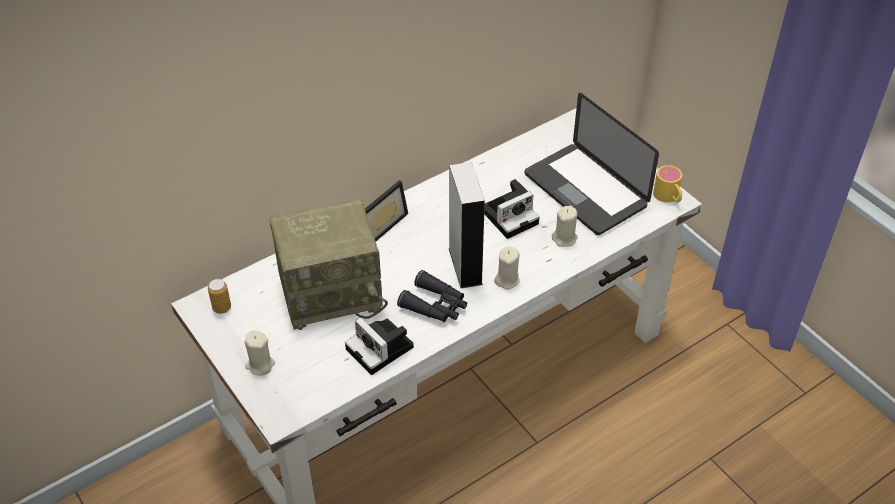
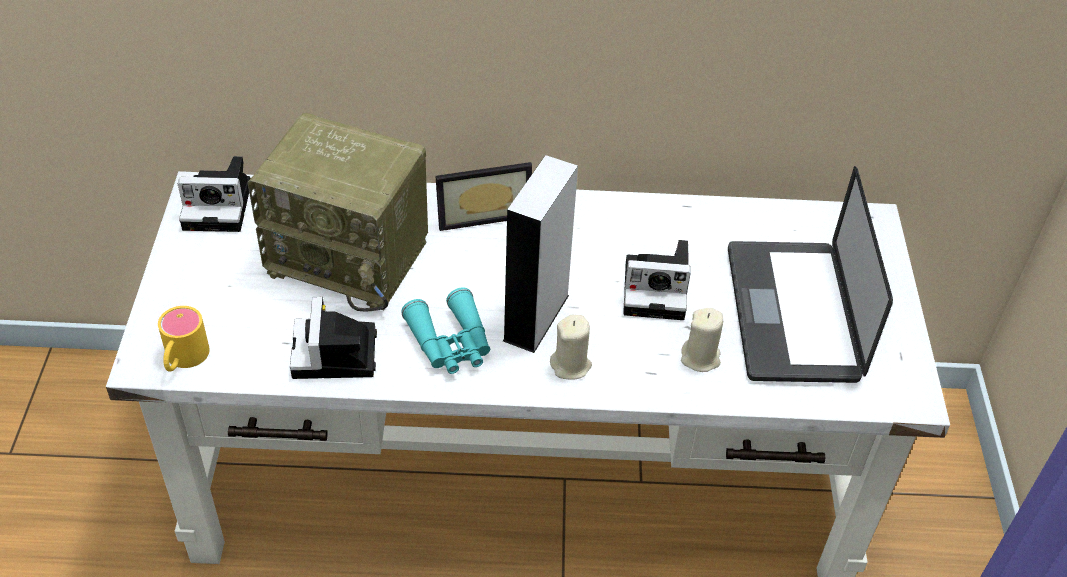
camera: 35 degrees right, 0 degrees up
(222, 308) = (221, 205): can -> camera
(260, 365) = (190, 291): beige candle -> none
(435, 305) = (451, 343): black binoculars -> turquoise binoculars
(668, 197) = (906, 388): yellow mug -> yellow mug (183, 359)

